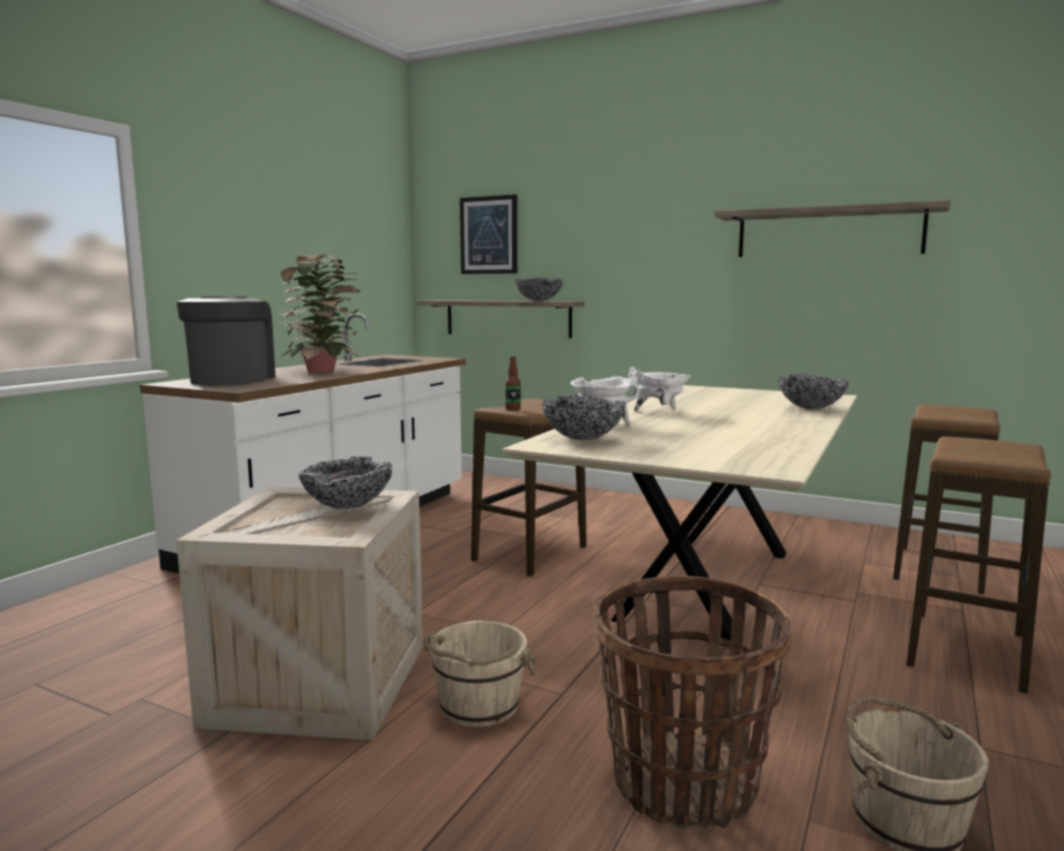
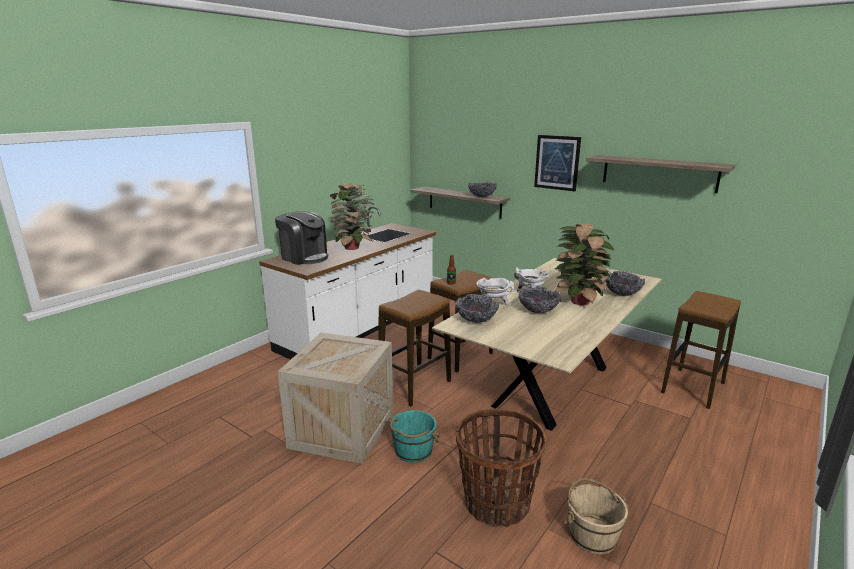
camera: 10 degrees right, 10 degrees up
(231, 379) = (304, 257): coffee machine -> coffee machine turned 120 degrees clockwise
(347, 506) = (355, 351): bowl -> bowl (538, 311)
(478, 706) = (413, 451): beige bucket -> turquoise bucket
(489, 235) = (455, 151): picture -> picture (557, 162)
(748, 416) = (579, 301): none -> potted plant
(966, 650) = (676, 445): stool -> stool (415, 385)

